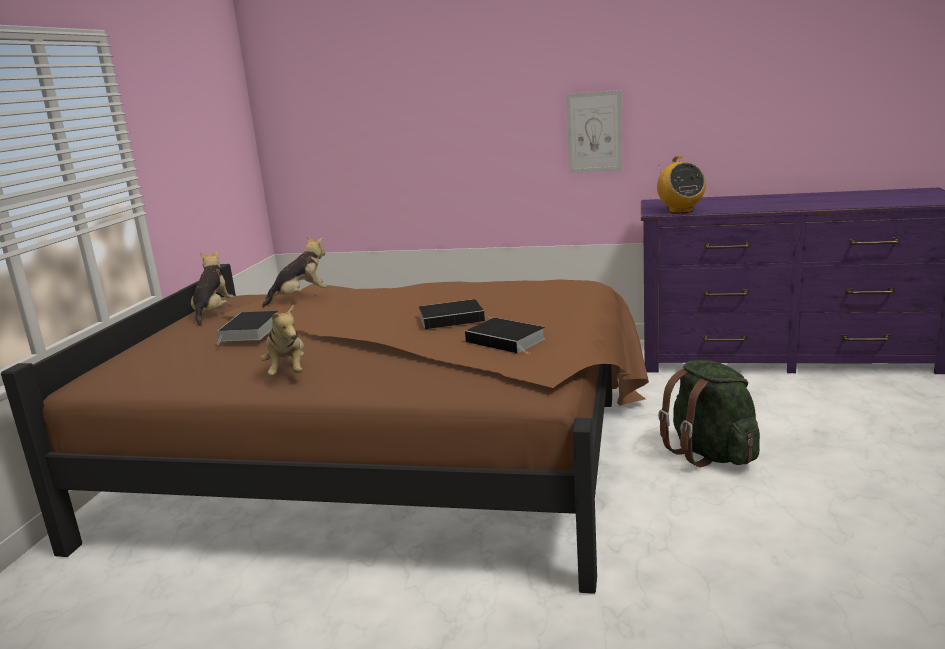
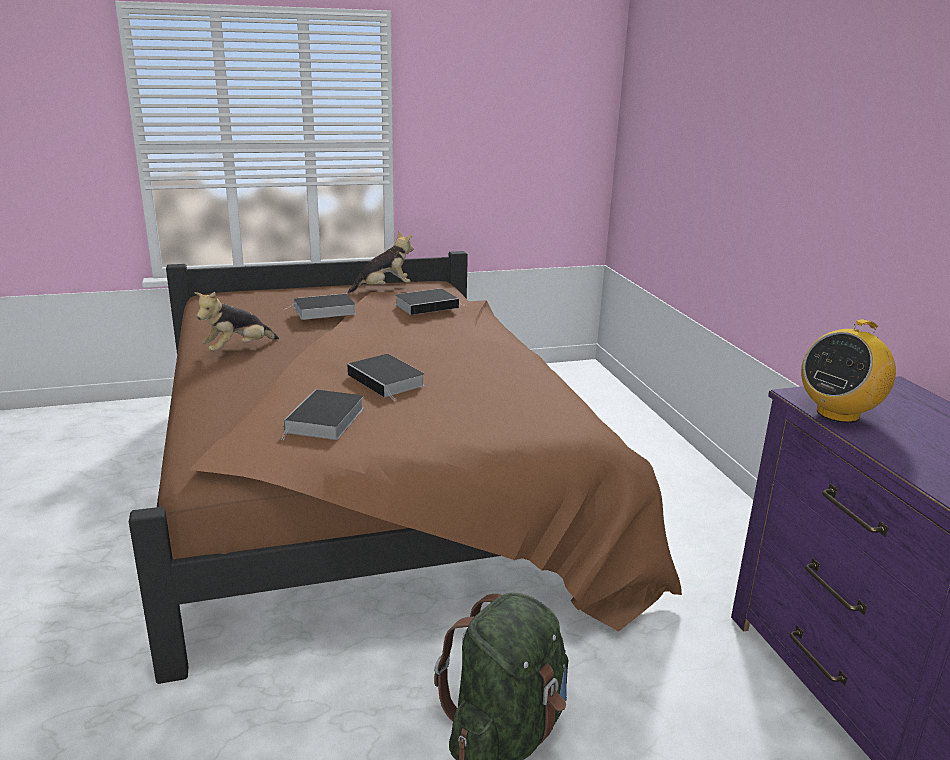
camera: 60 degrees right, 5 degrees up
(300, 298) = (428, 305): plush toy -> book
(594, 132) = (882, 238): picture -> none

